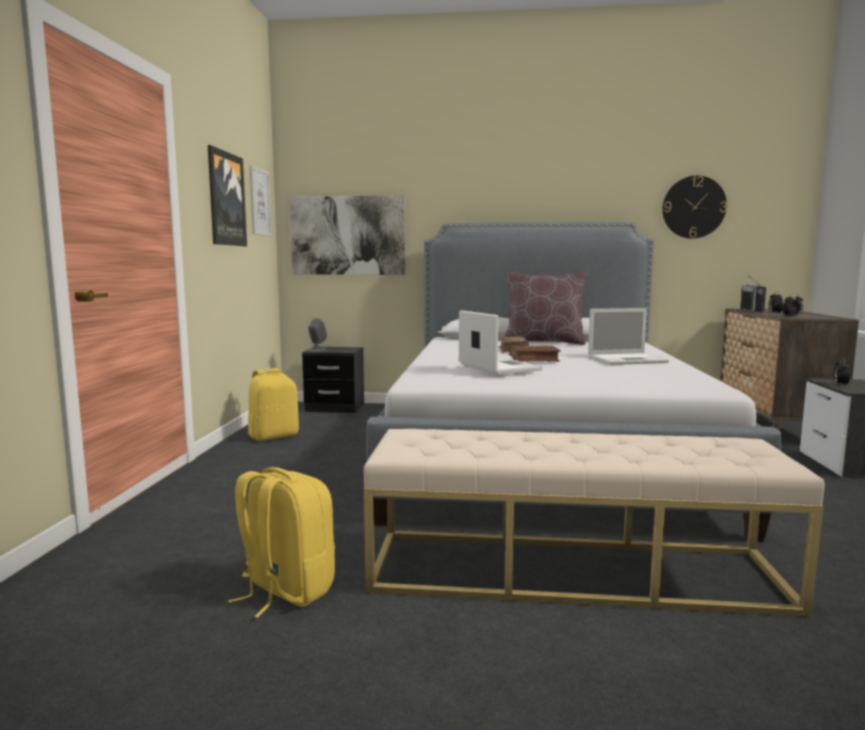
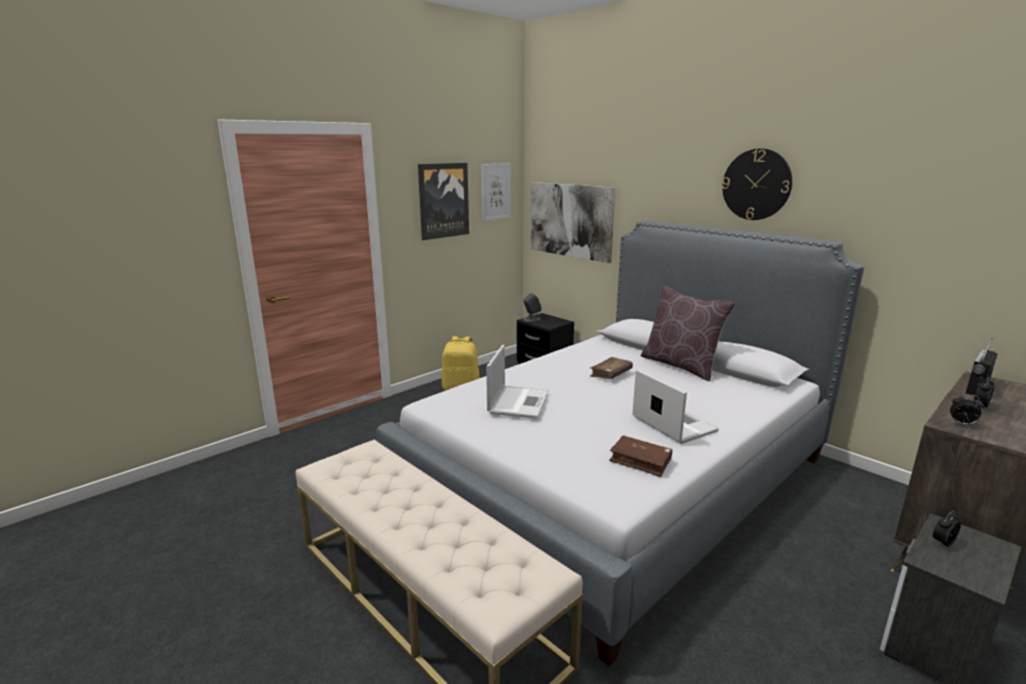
camera: 40 degrees right, 10 degrees up
(285, 591) = (279, 524): yellow backpack -> none
(533, 359) = (582, 397): brown book -> brown book (640, 461)
(628, 360) = (672, 423): laptop -> laptop turned 150 degrees counterclockwise
(693, 207) = (939, 229): wall clock -> wall clock (756, 184)

